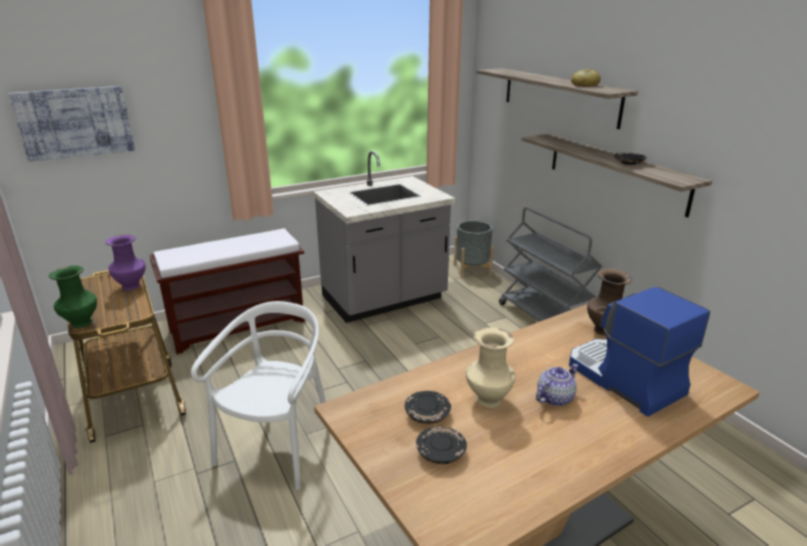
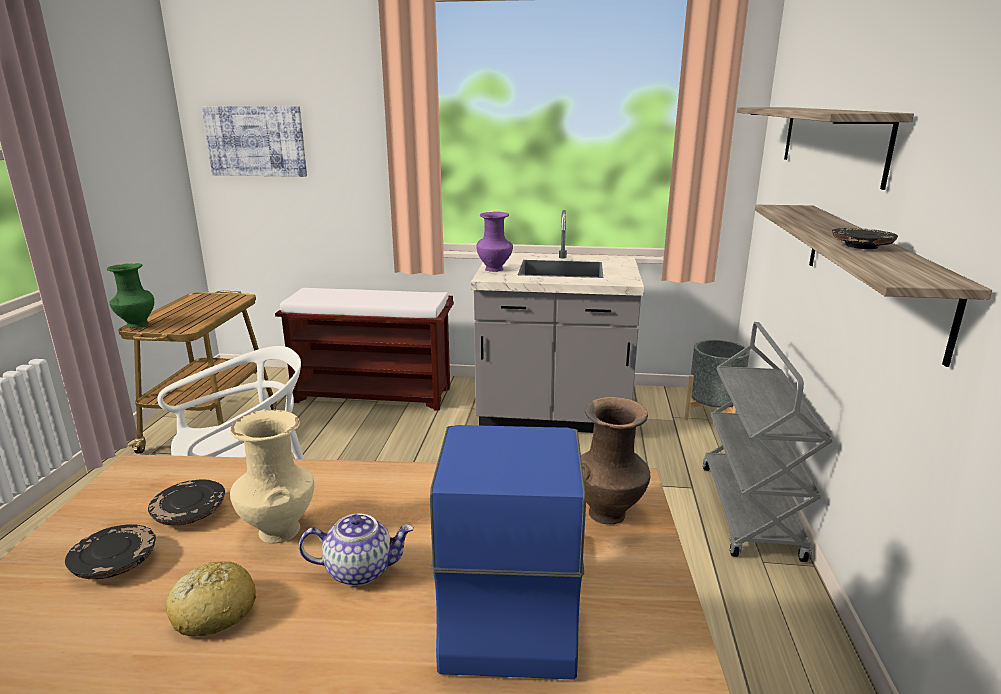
camera: 35 degrees right, 5 degrees down
(132, 286) = (223, 307): purple vase -> purple vase (495, 269)
(584, 85) = (836, 110): bread -> bread (213, 611)

